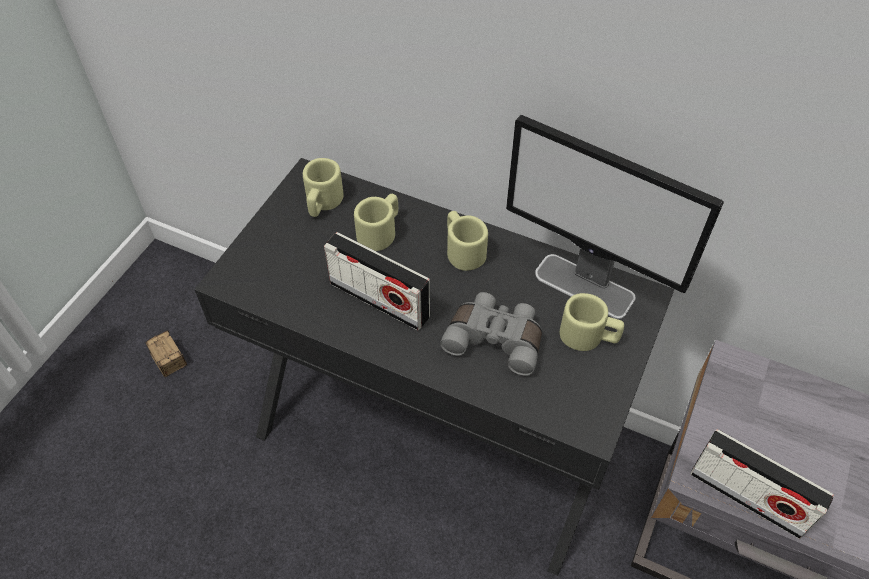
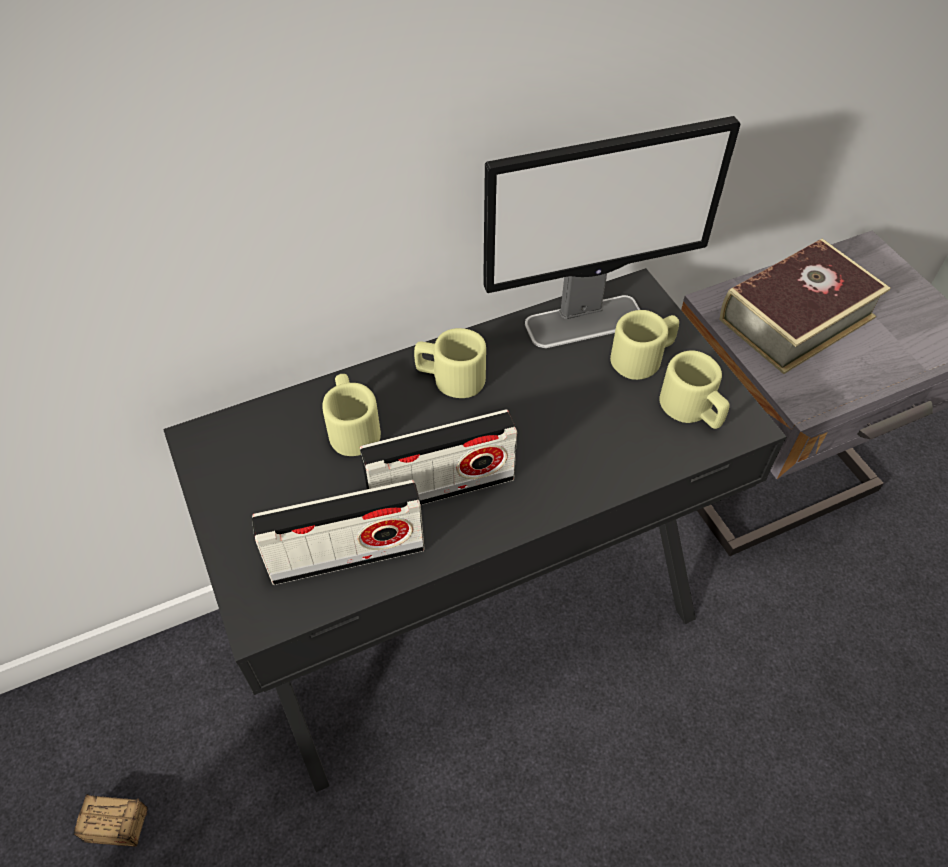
camera: 50 degrees left, 0 degrees up
(322, 202) = (253, 451): beige mug -> beige mug (692, 410)
(495, 338) = (582, 425): grey binoculars -> none
(747, 497) = (848, 387): radio -> radio (347, 555)
(778, 423) = (796, 318): none -> book

